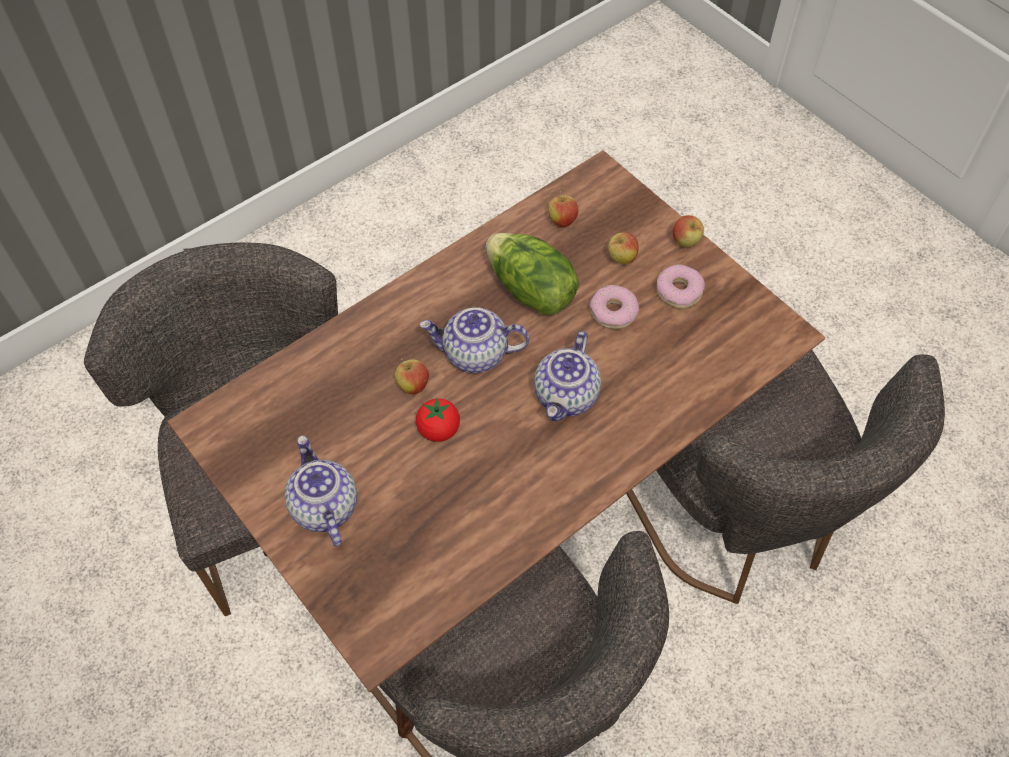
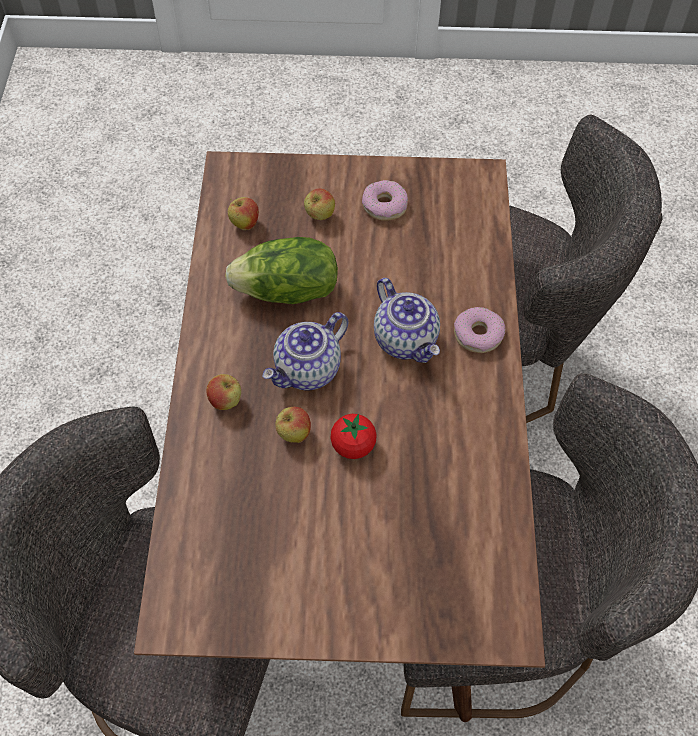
camera: 50 degrees left, 0 degrees up
(323, 507) = (346, 582): teapot -> none
(613, 312) = (361, 256): donut -> donut (478, 334)
(685, 242) = (346, 169): apple -> apple (225, 402)

